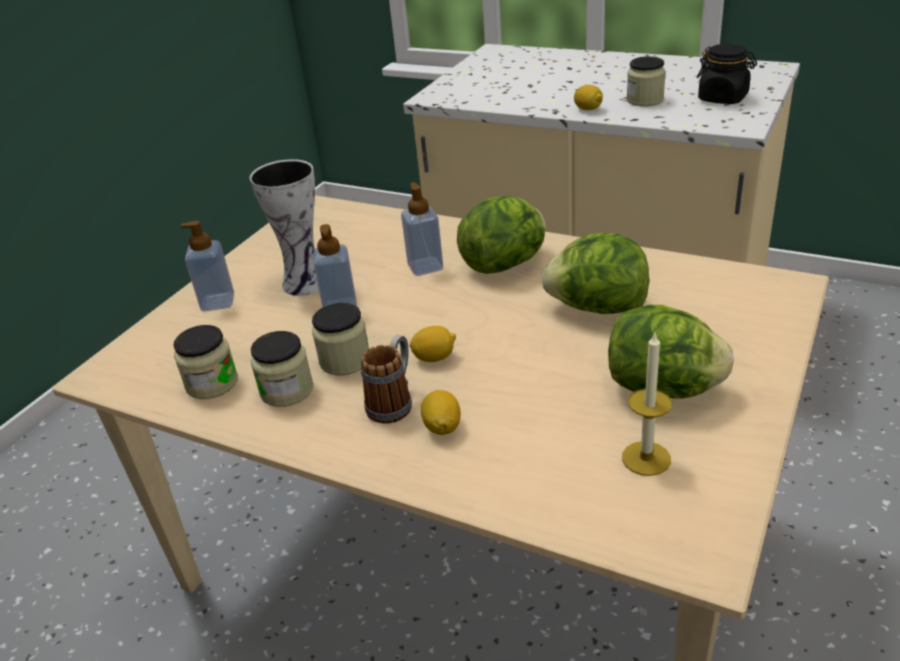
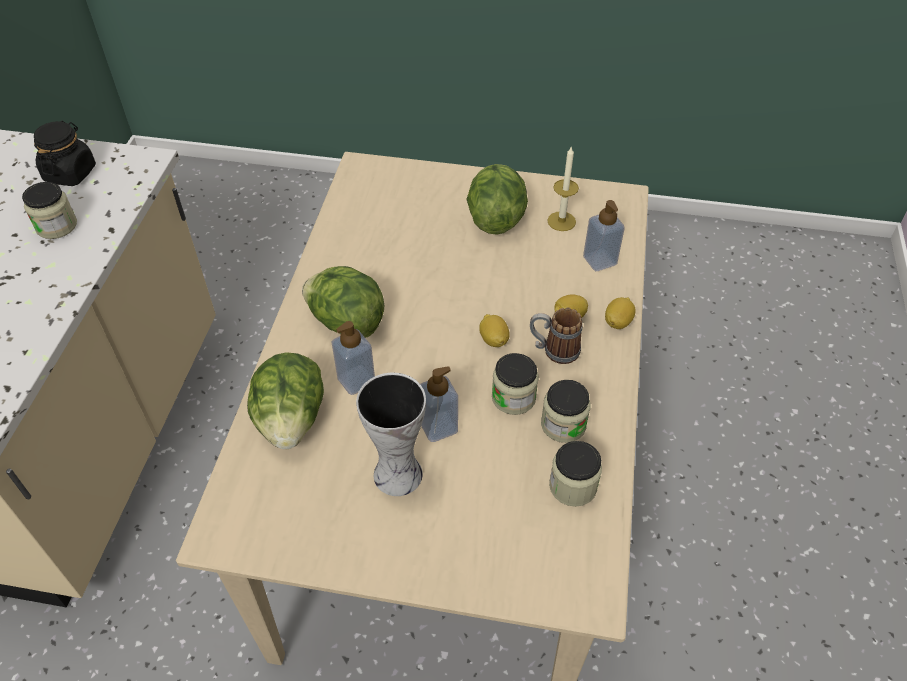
camera: 110 degrees left, 15 degrees up
(218, 302) = (447, 545): soap dispenser -> soap dispenser (599, 260)
(588, 109) = (71, 267): lemon -> lemon (618, 322)
(597, 308) = (407, 257): lettuce -> lettuce (291, 420)

